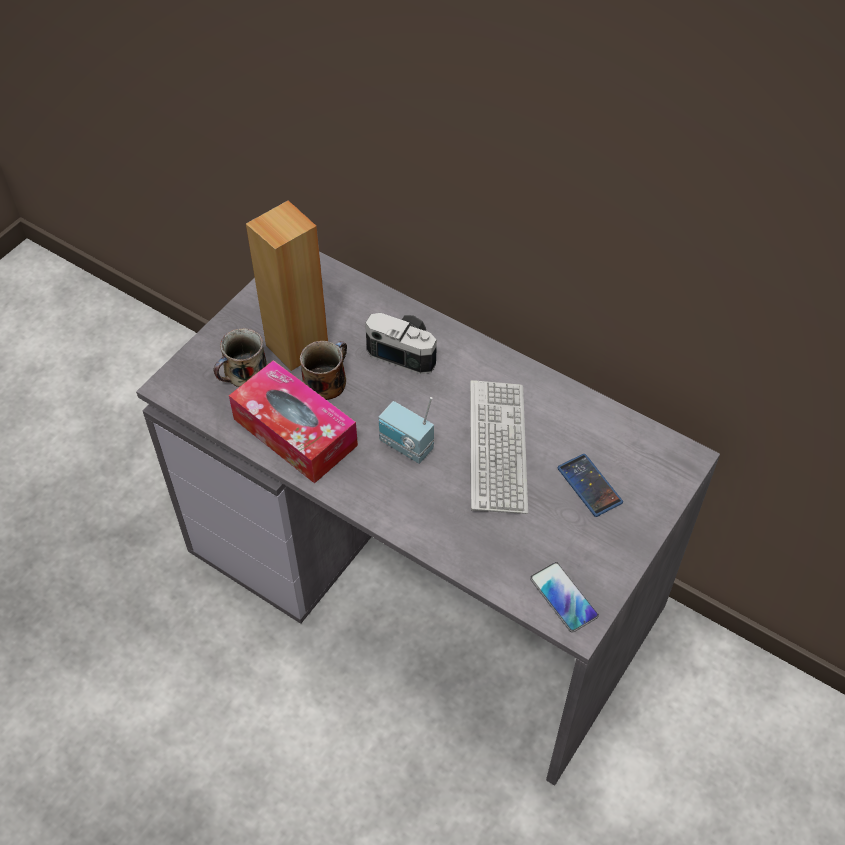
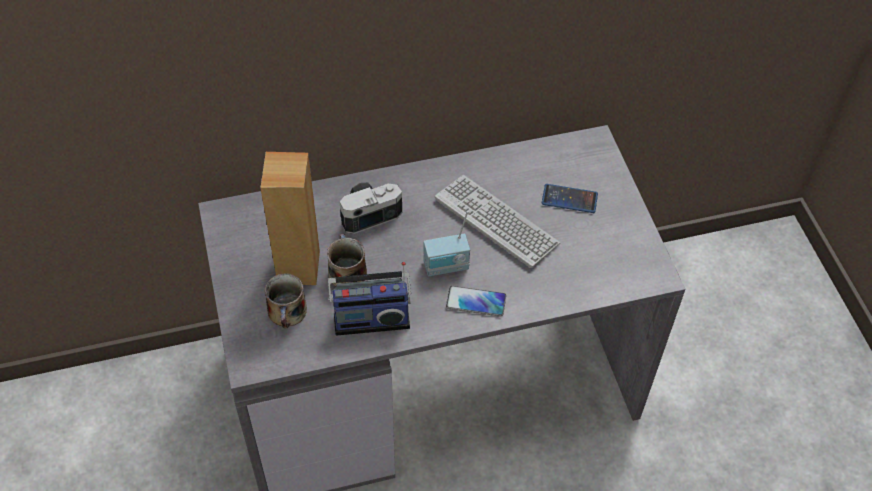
camera: 50 degrees left, 0 degrees up
(295, 432) = (371, 318): tissue box -> radio
(563, 597) = (634, 269): phone -> phone (476, 302)

